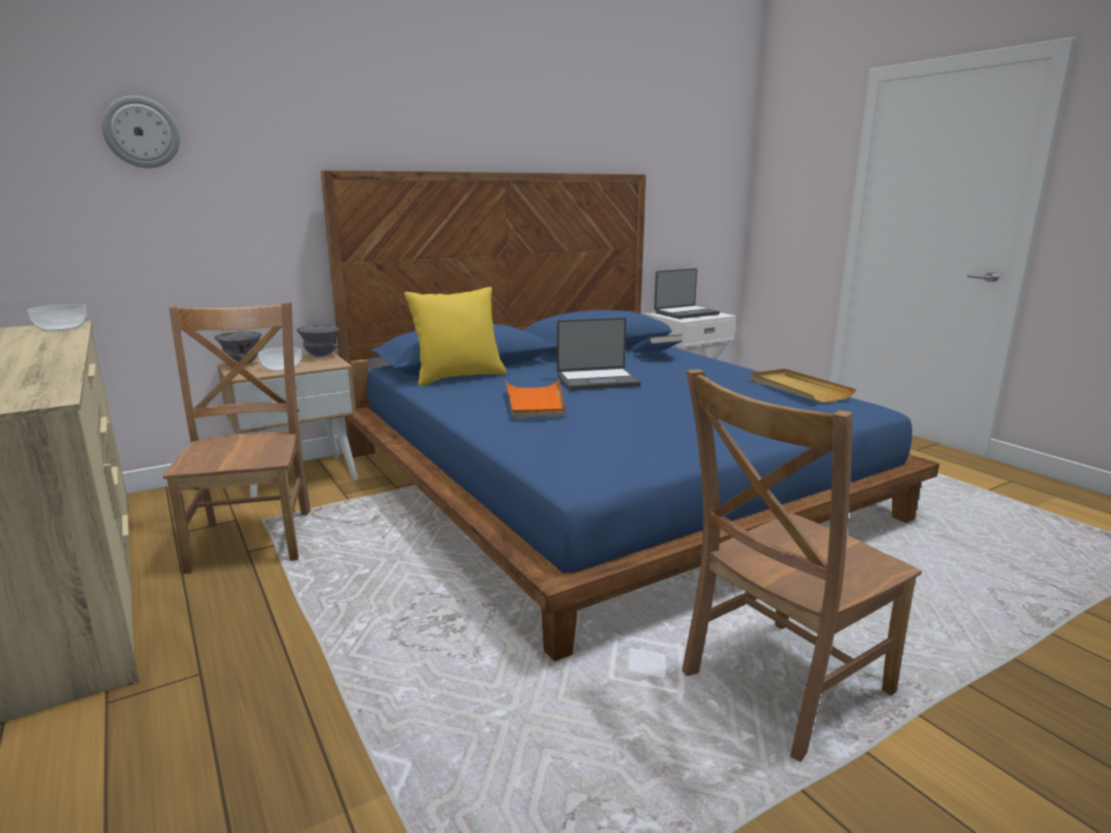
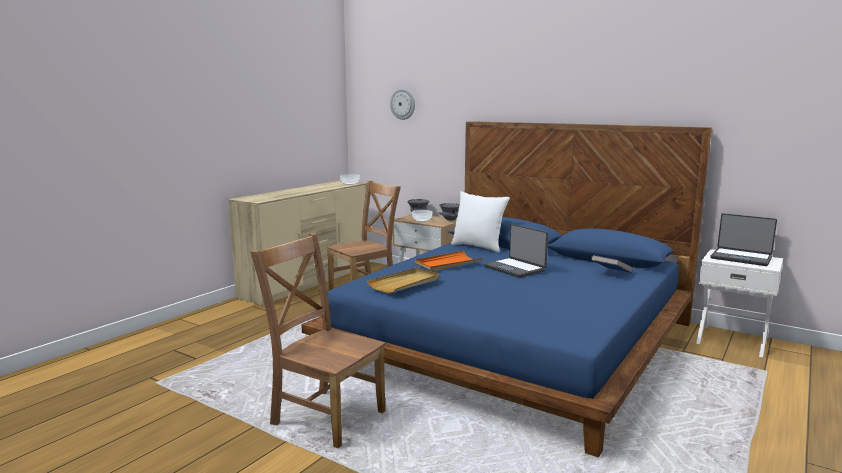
camera: 65 degrees right, 5 degrees down
(458, 377) = (478, 247): yellow pillow -> white pillow
(798, 389) = (590, 315): beige tray -> beige tray (405, 283)

